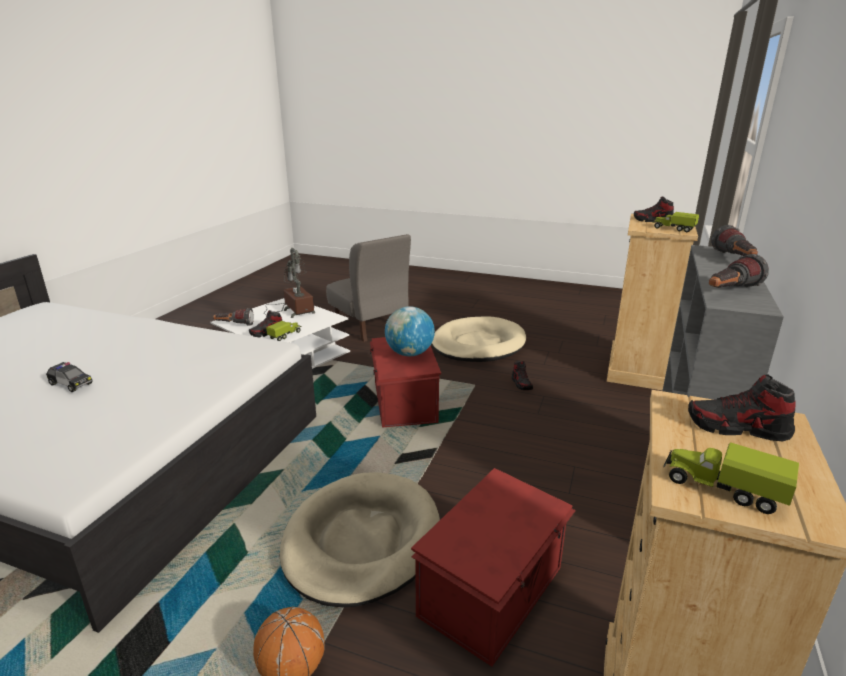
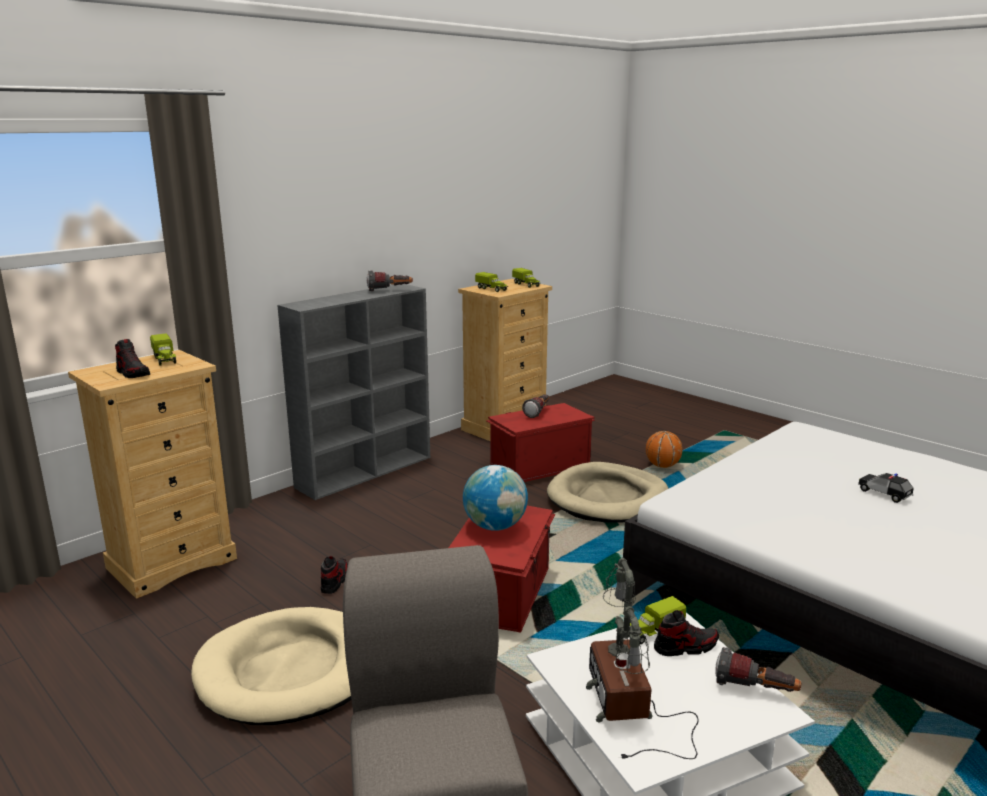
camera: 155 degrees left, 5 degrees down
(734, 259) = (317, 300): flashlight -> flashlight (538, 412)
(737, 428) = (491, 289): shoe -> toy truck

